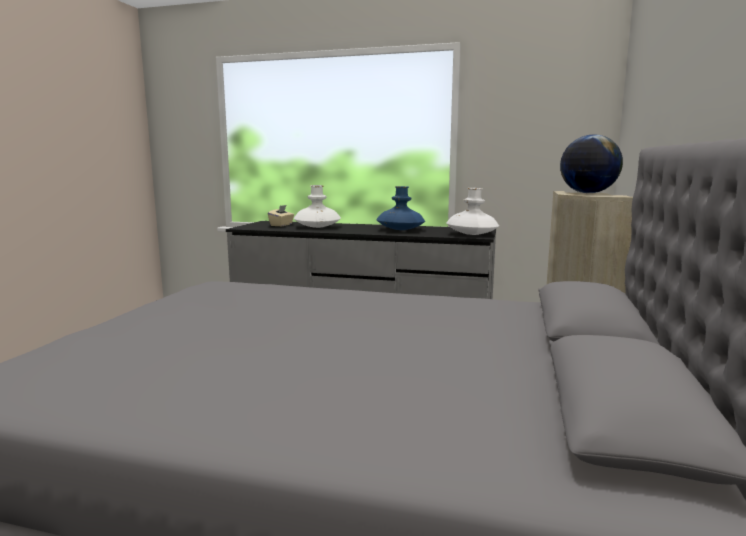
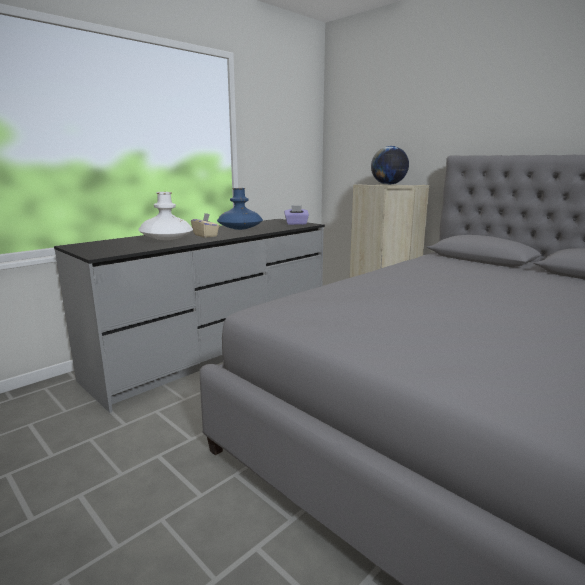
camera: 60 degrees left, 5 degrees up
(281, 225) = (119, 244): beige tissue box -> beige tissue box (205, 235)
(472, 234) = (296, 224): white vase -> purple tissue box

